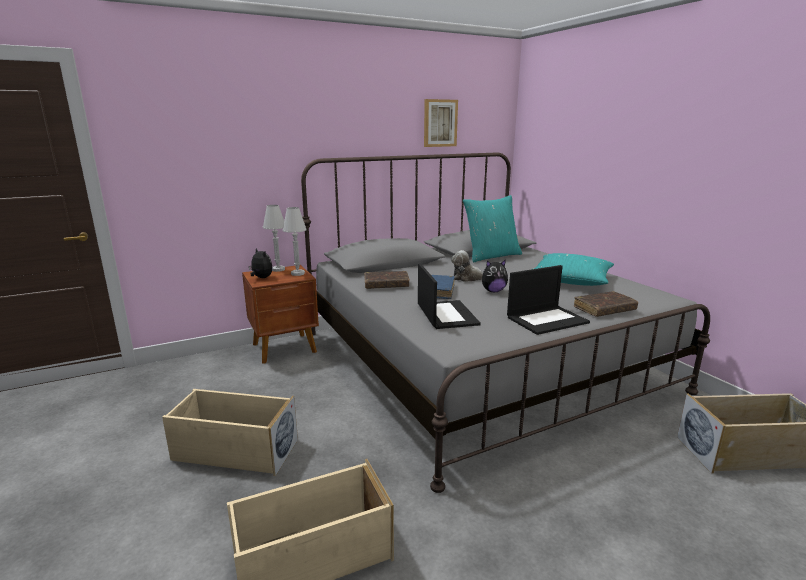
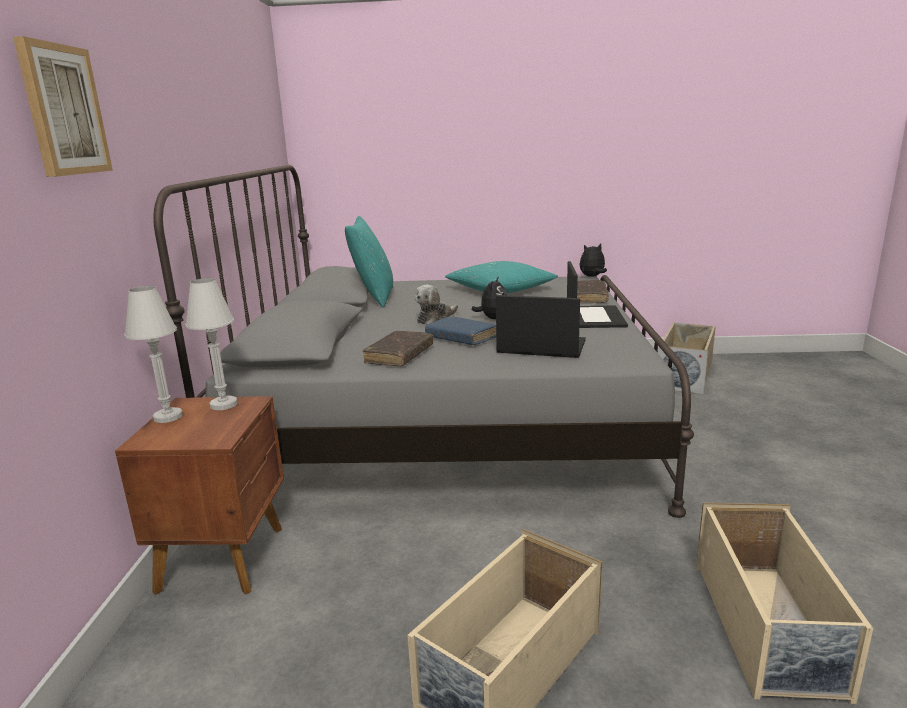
camera: 60 degrees left, 0 degrees up
(261, 278) = (191, 435): plush toy -> plush toy (592, 276)
(440, 123) = (242, 122): picture -> picture (63, 110)

